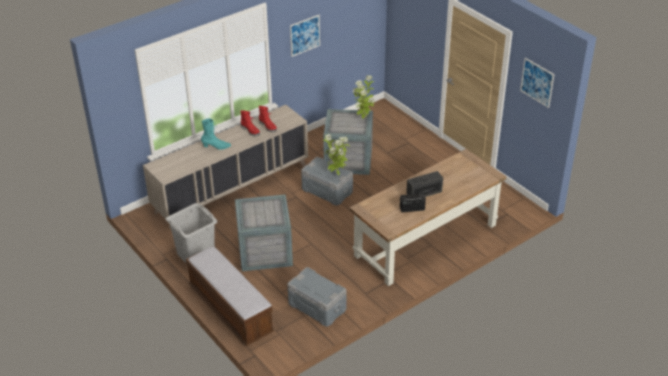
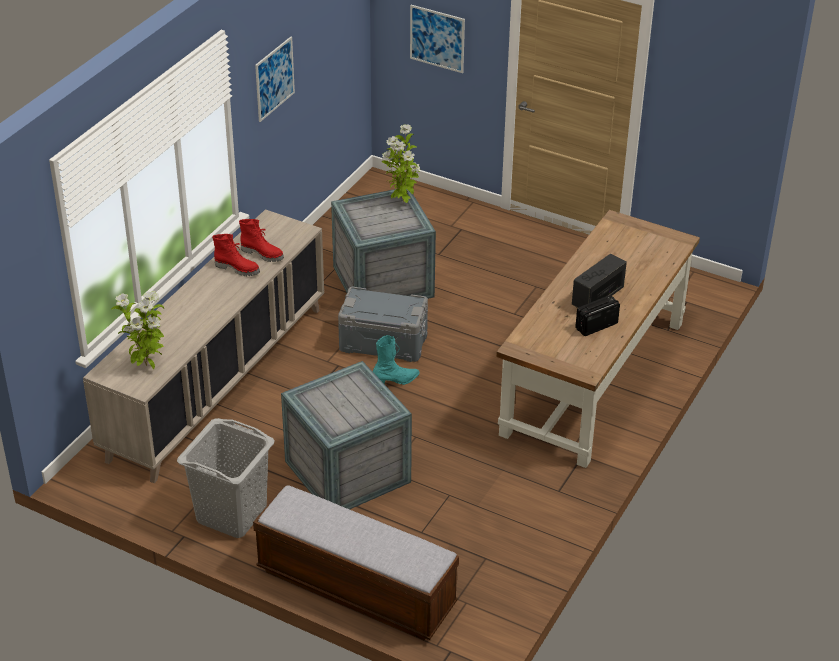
camera: 25 degrees left, 0 degrees up
(216, 147) = (196, 311): turquoise boot -> turquoise boot (396, 381)
(317, 306) = (497, 536): grey storage box -> none
(336, 173) = (402, 306): potted plant -> potted plant (147, 366)
(537, 82) = (712, 72): picture -> picture (437, 38)

